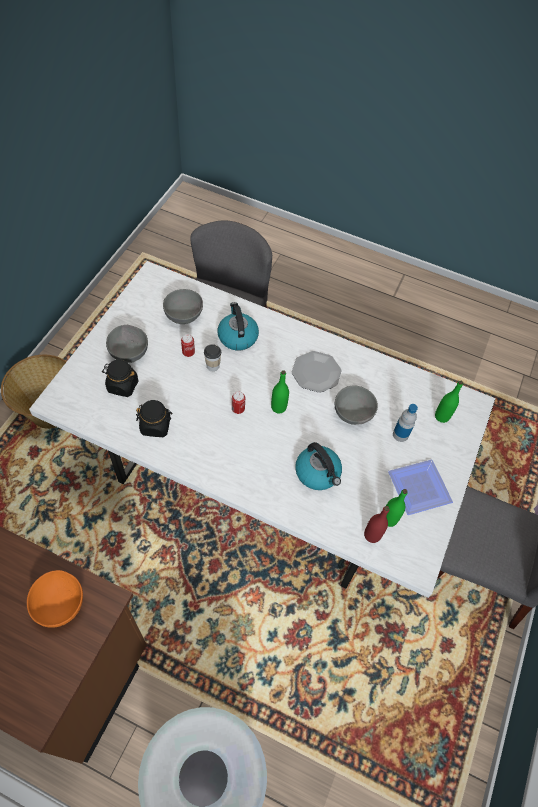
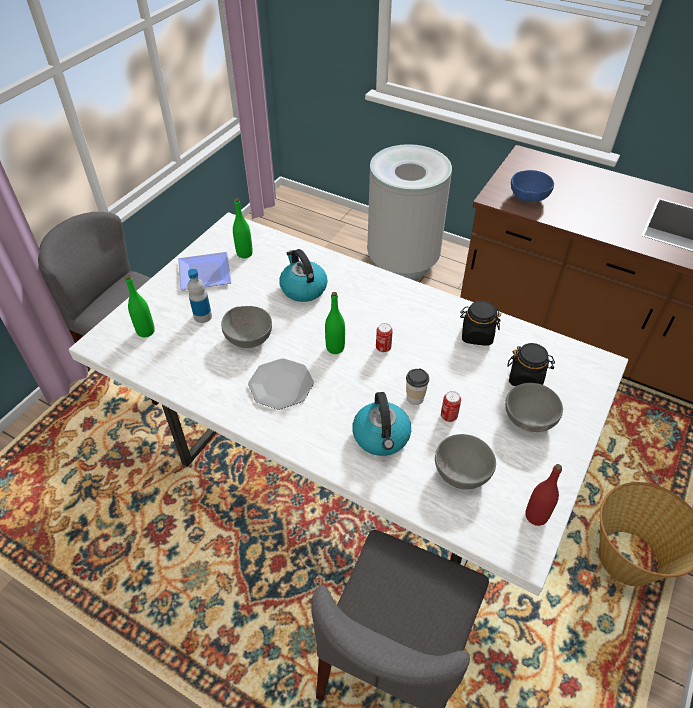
camera: 170 degrees left, 10 degrees down
(61, 603) = (528, 198): orange bowl -> blue bowl
(372, 535) = (264, 244): red bottle -> red bottle (536, 516)

